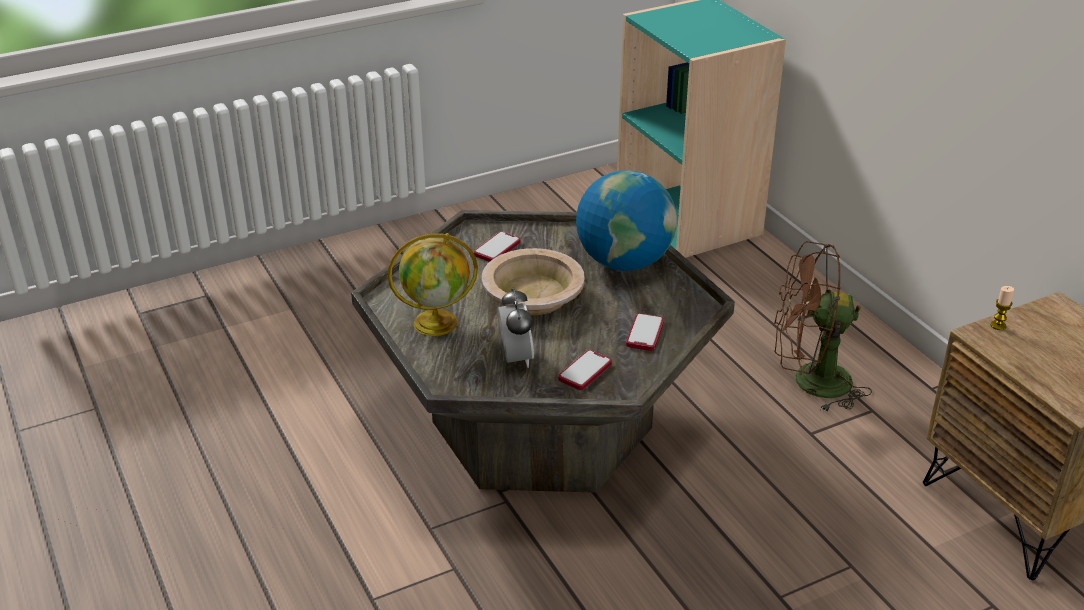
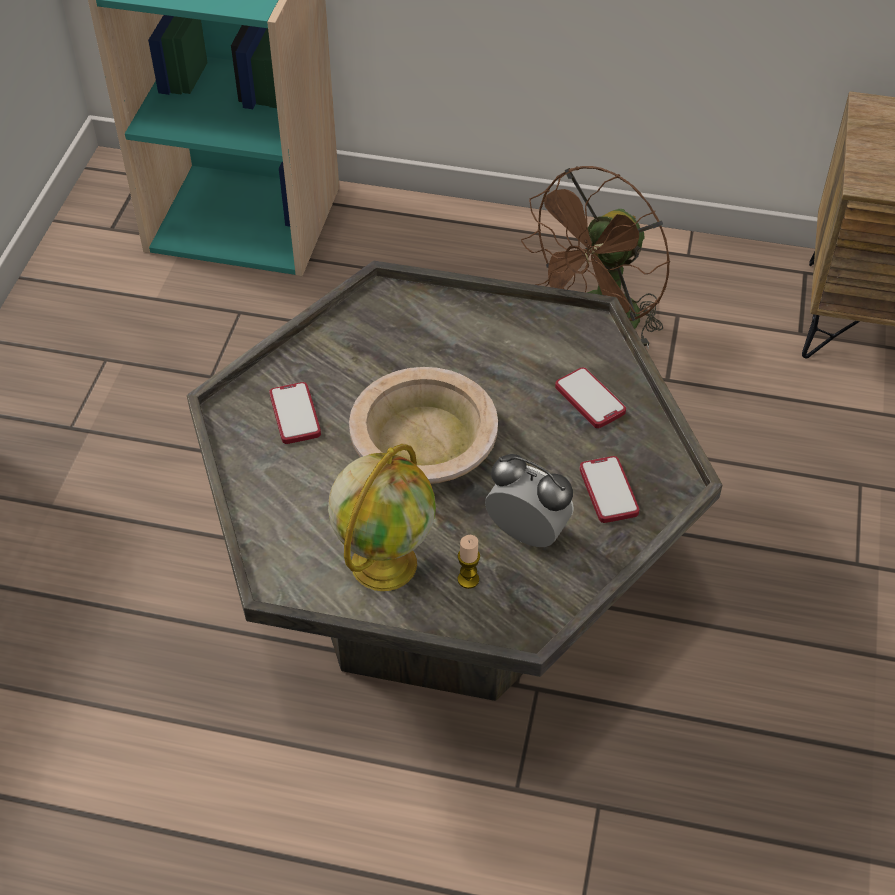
camera: 50 degrees left, 15 degrees up
(624, 262) = (444, 329): globe -> none
(998, 325) = (865, 162): candle -> candle (468, 579)

